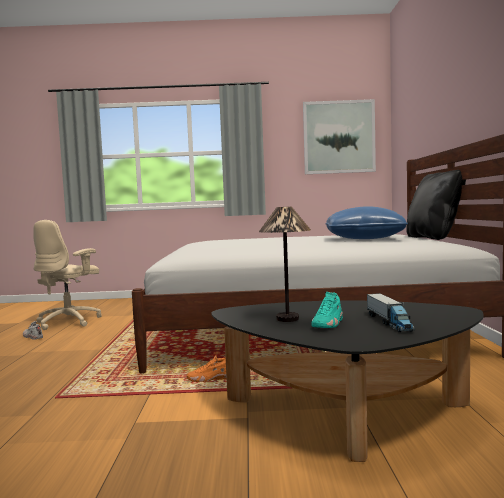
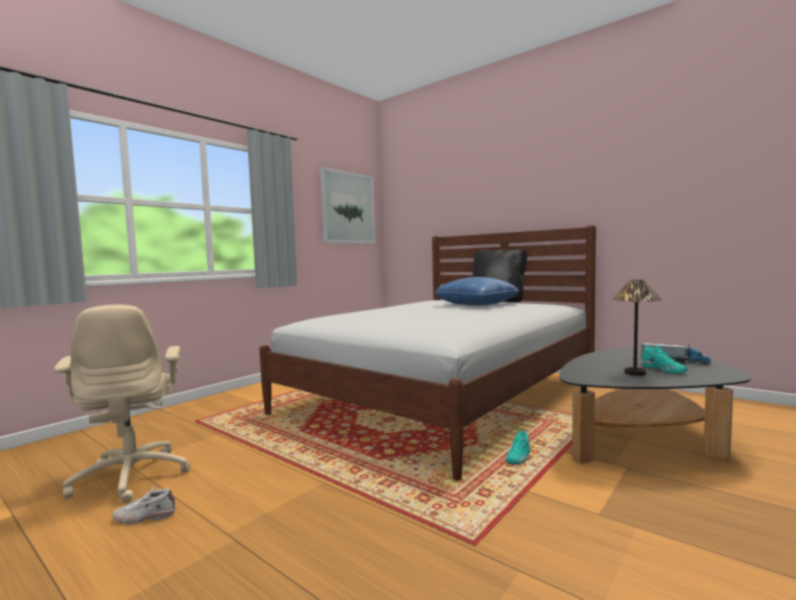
camera: 50 degrees left, 0 degrees up
(209, 379) = (519, 457): orange shoe -> turquoise shoe

